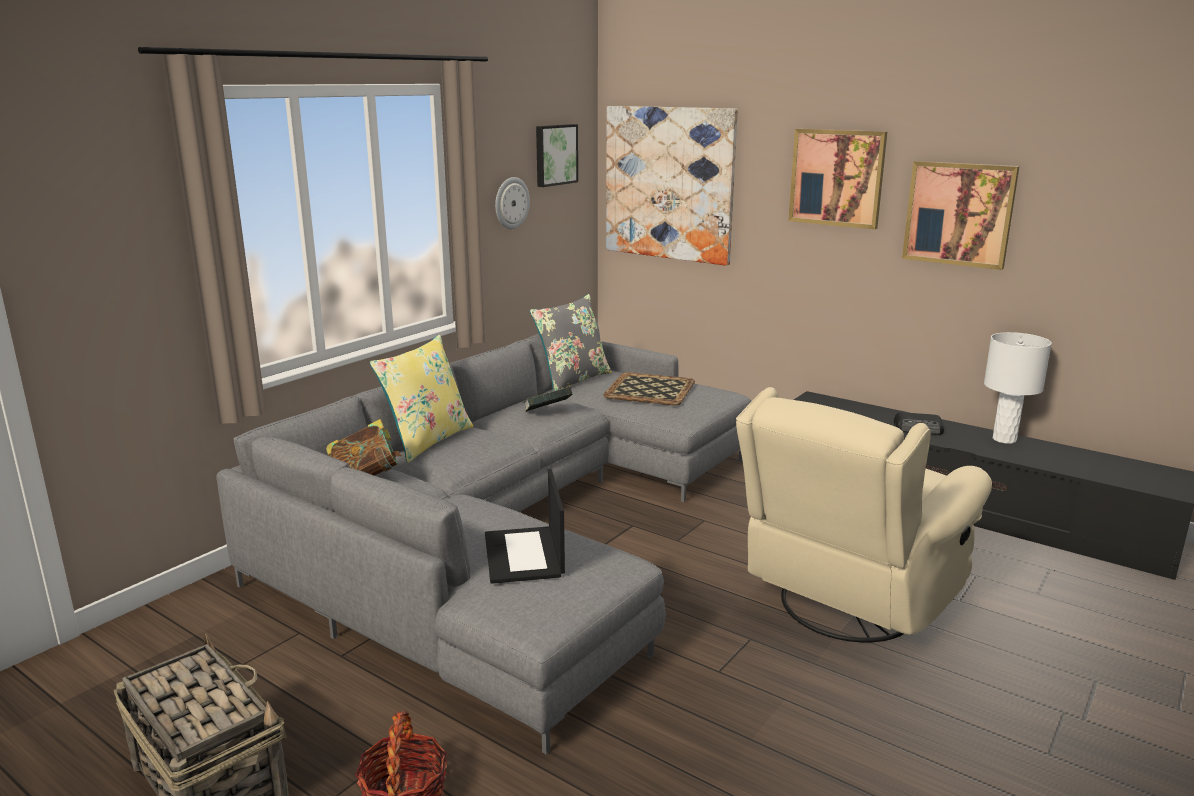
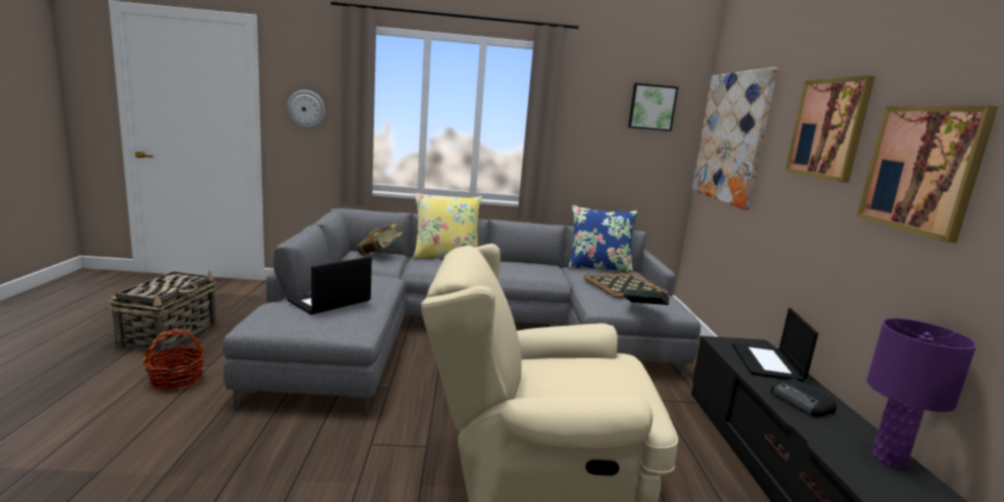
camera: 50 degrees right, 5 degrees down
(511, 203) = (598, 134): wall clock -> wall clock (306, 109)
(547, 413) = (530, 270): book -> book (644, 309)
(572, 380) = (598, 268): grey pillow -> blue pillow
(849, 410) = (768, 363): none -> laptop
(1004, 439) = (889, 458): white table lamp -> purple table lamp

